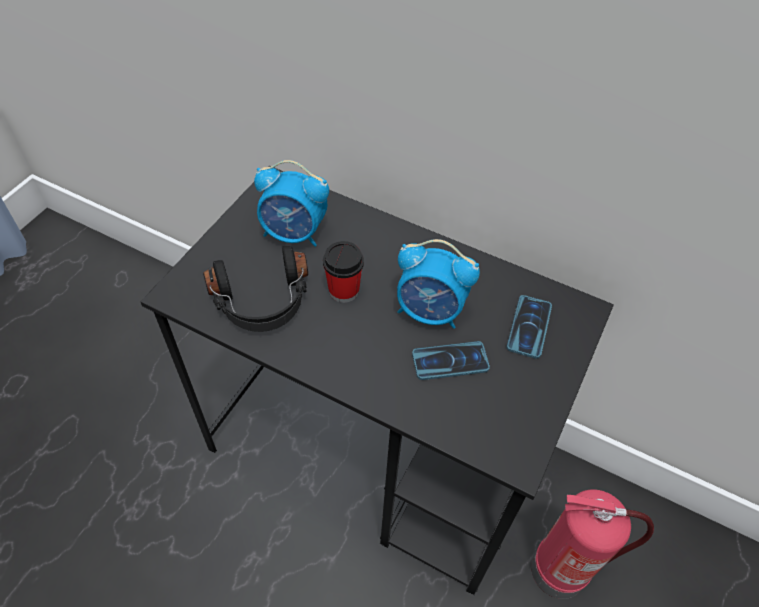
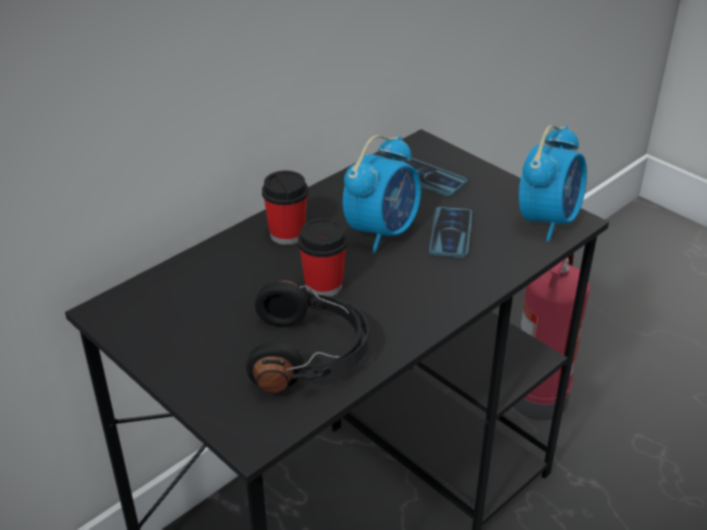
camera: 70 degrees left, 15 degrees down
(294, 233) = (209, 309): alarm clock -> alarm clock (548, 220)
(399, 251) = (287, 234): none -> cup

